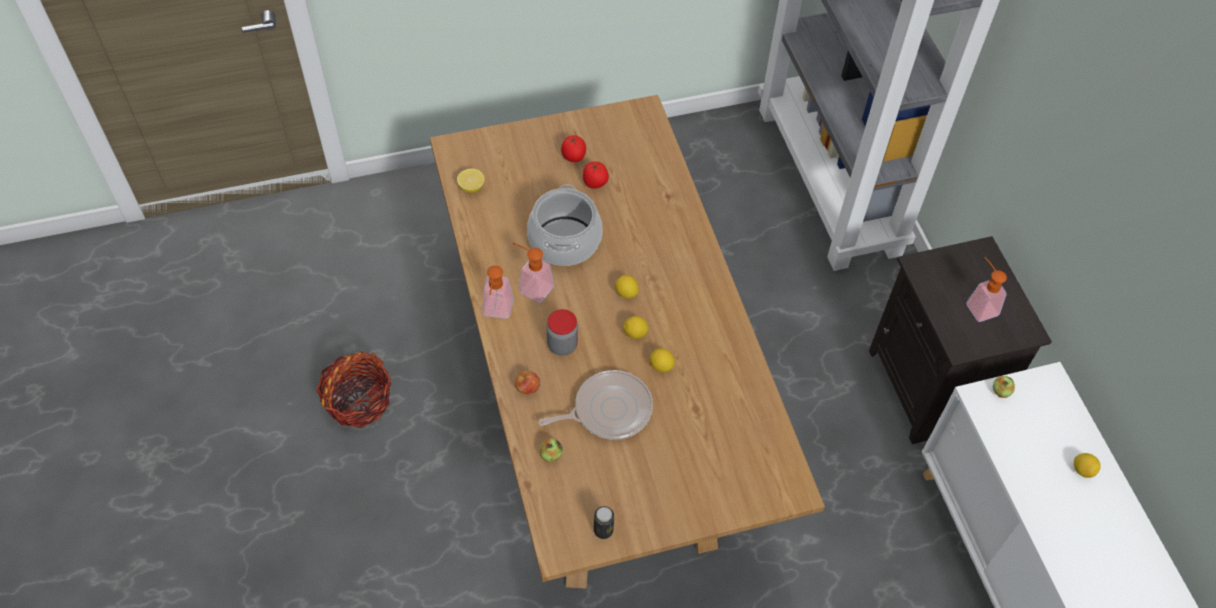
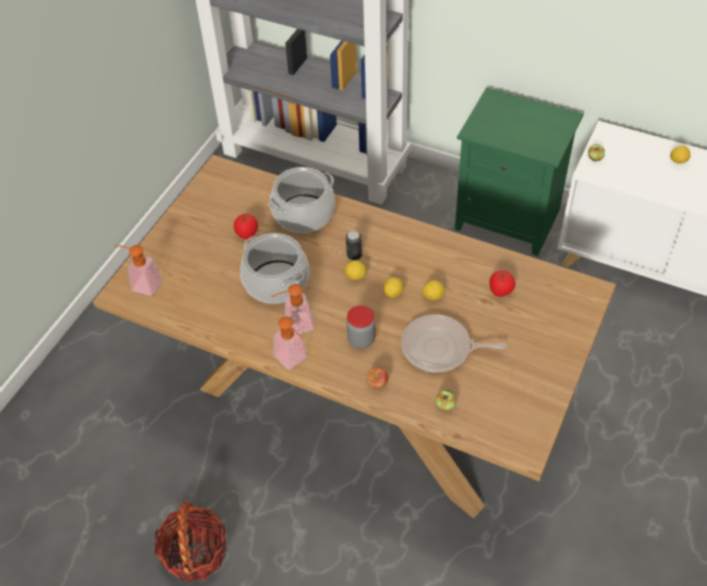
camera: 45 degrees left, 5 degrees down
(471, 187) = (168, 305): lemon -> none
(573, 158) = (211, 231): tomato -> tomato (500, 291)
(603, 530) = (533, 414): can -> can (354, 255)
(608, 410) = (440, 348): frying pan -> frying pan turned 105 degrees counterclockwise
(657, 206) = (303, 214): none -> cooking pot
(932, 388) = (509, 218): black nightstand -> green nightstand
(978, 305) = (528, 125): soap dispenser -> soap dispenser (142, 284)

